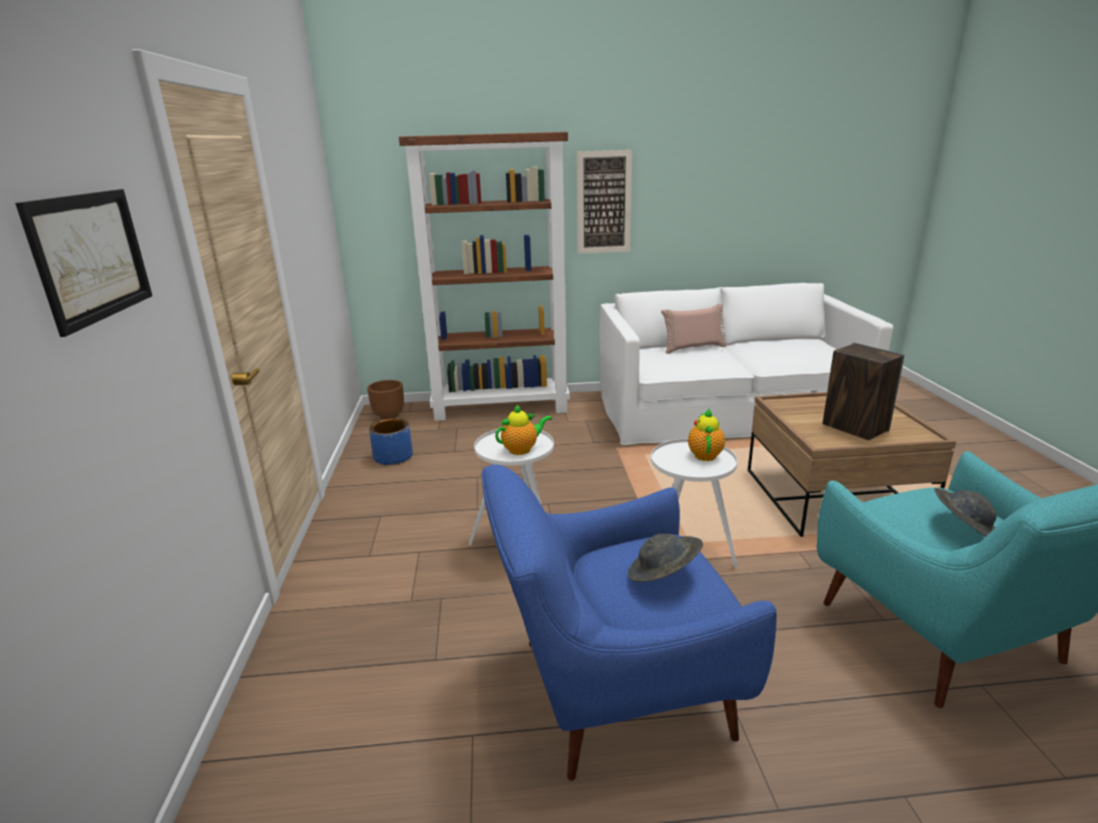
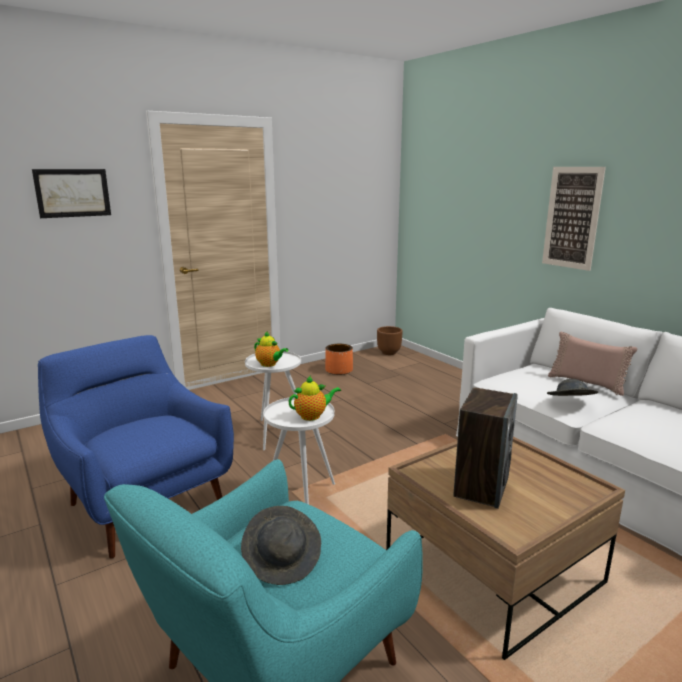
camera: 60 degrees right, 5 degrees down
(393, 457) = (339, 370): blue planter -> orange planter
(502, 407) = (452, 378): brown bookcase -> none
(663, 575) = (146, 435): grey hat -> grey hat (570, 403)

